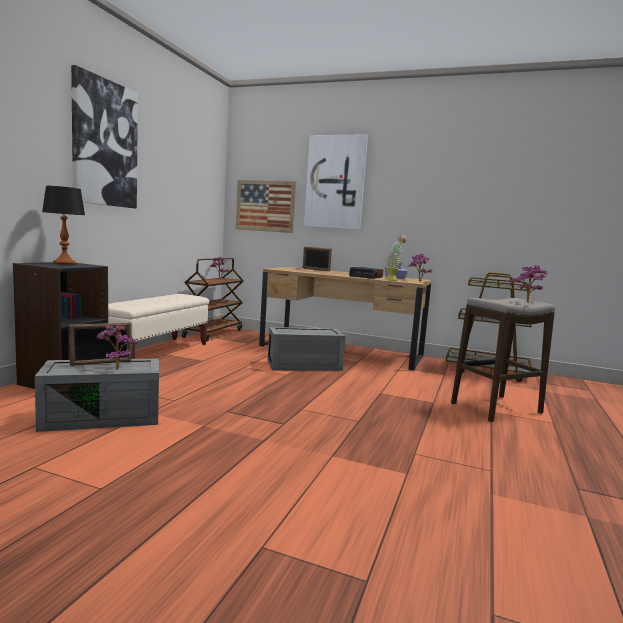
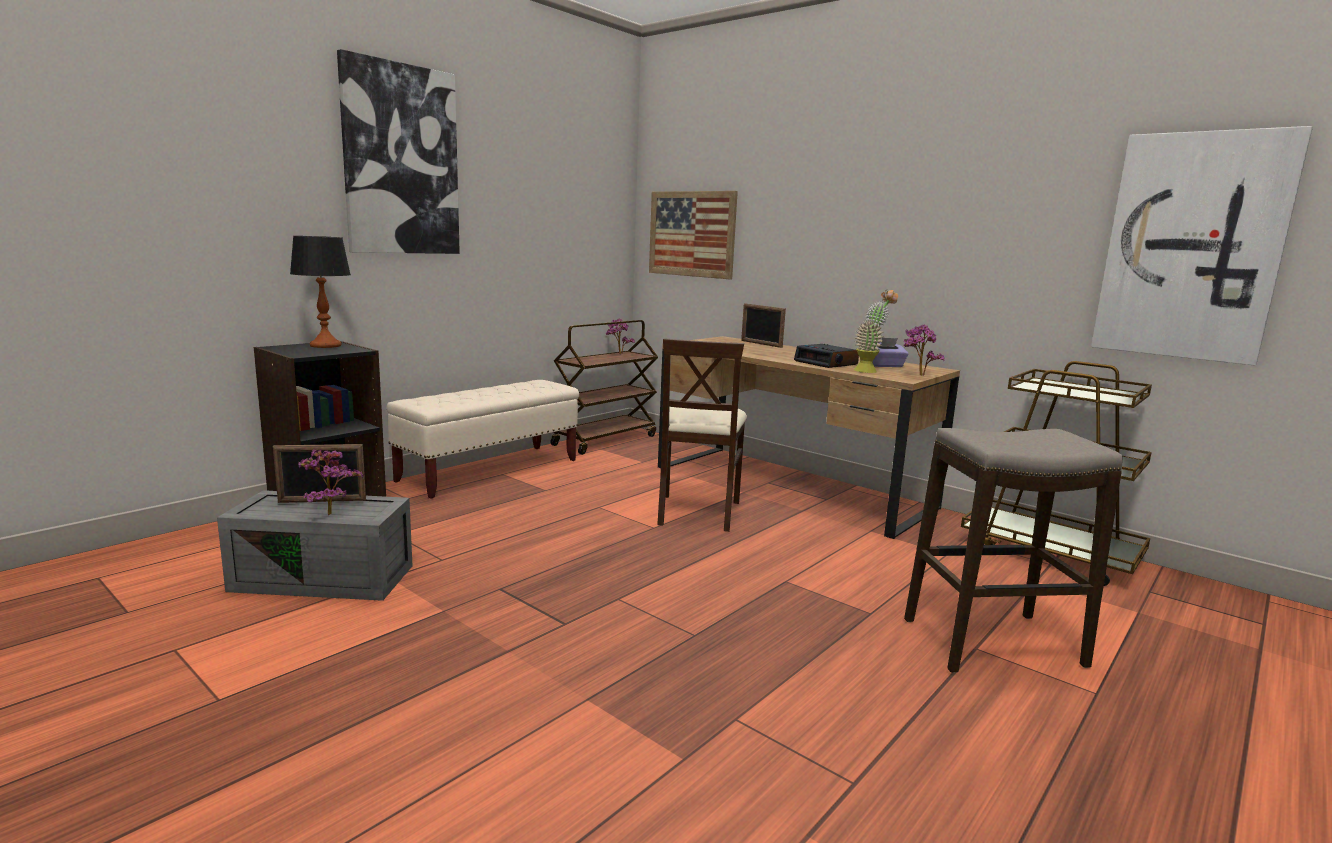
camera: 20 degrees right, 5 degrees up
(303, 365) = (697, 512): grey storage box -> beige chair
(335, 182) = (798, 190): picture -> picture (1192, 247)
(527, 302) = (1060, 445): potted plant -> none

